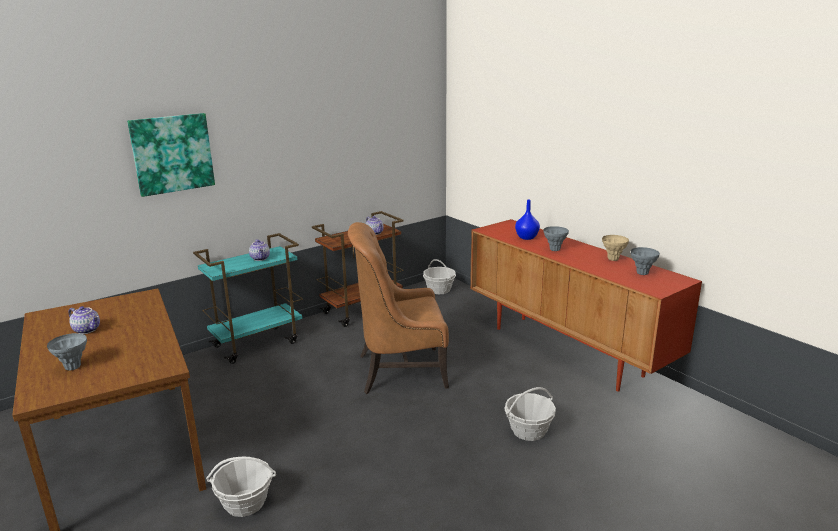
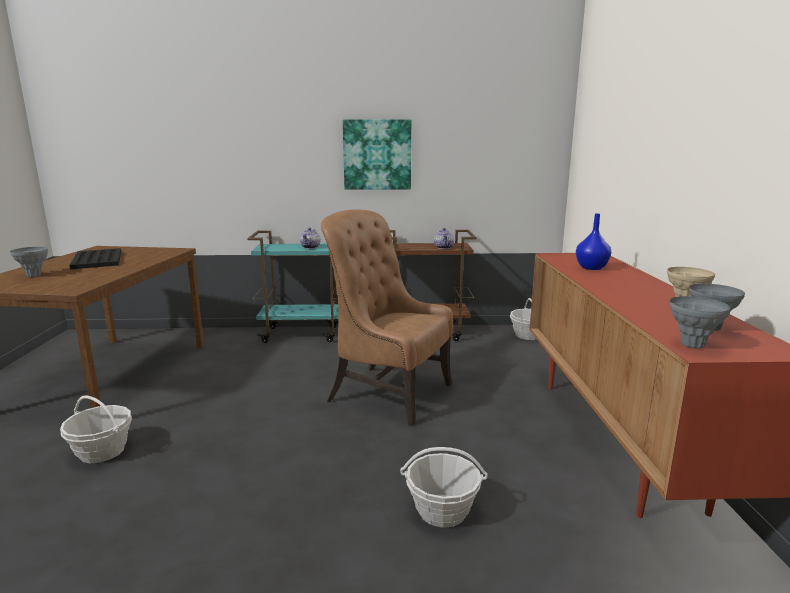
camera: 35 degrees right, 5 degrees down
(87, 330) = (97, 259): teapot -> black tray
(172, 153) = (247, 133): picture -> picture (377, 155)
(554, 249) = (608, 282): grey vase -> grey vase (692, 345)

